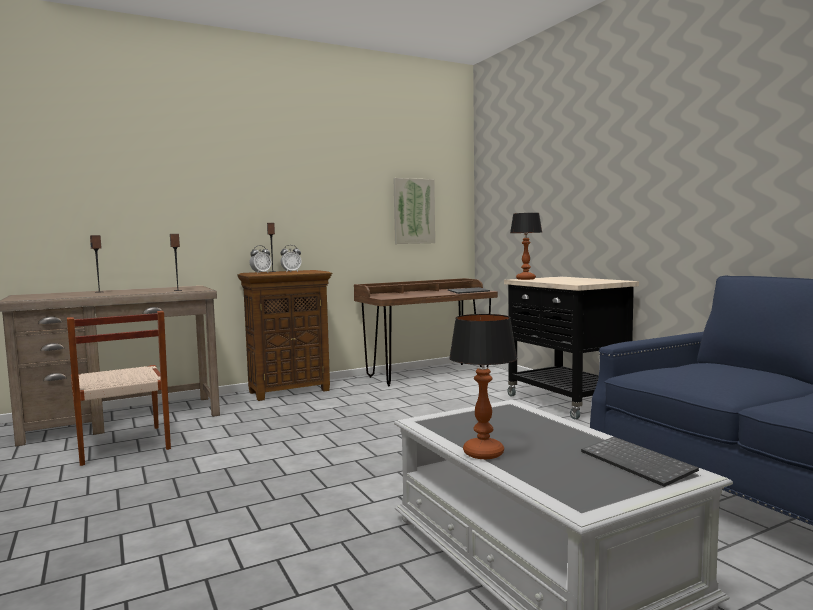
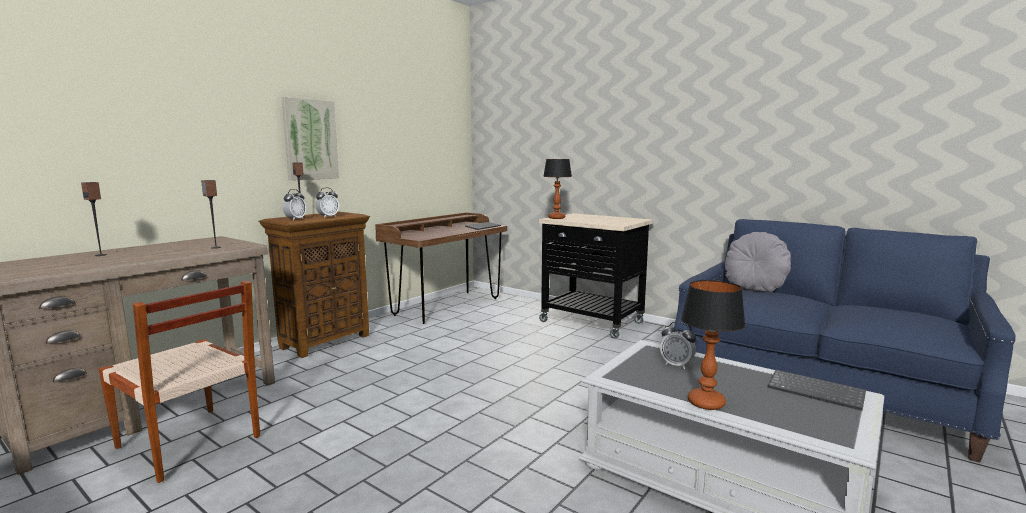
camera: 25 degrees left, 5 degrees up
(413, 211) = (424, 149): picture -> picture (310, 139)
(511, 422) = (676, 365): none -> alarm clock
(723, 363) = (754, 289): none -> grey pillow

